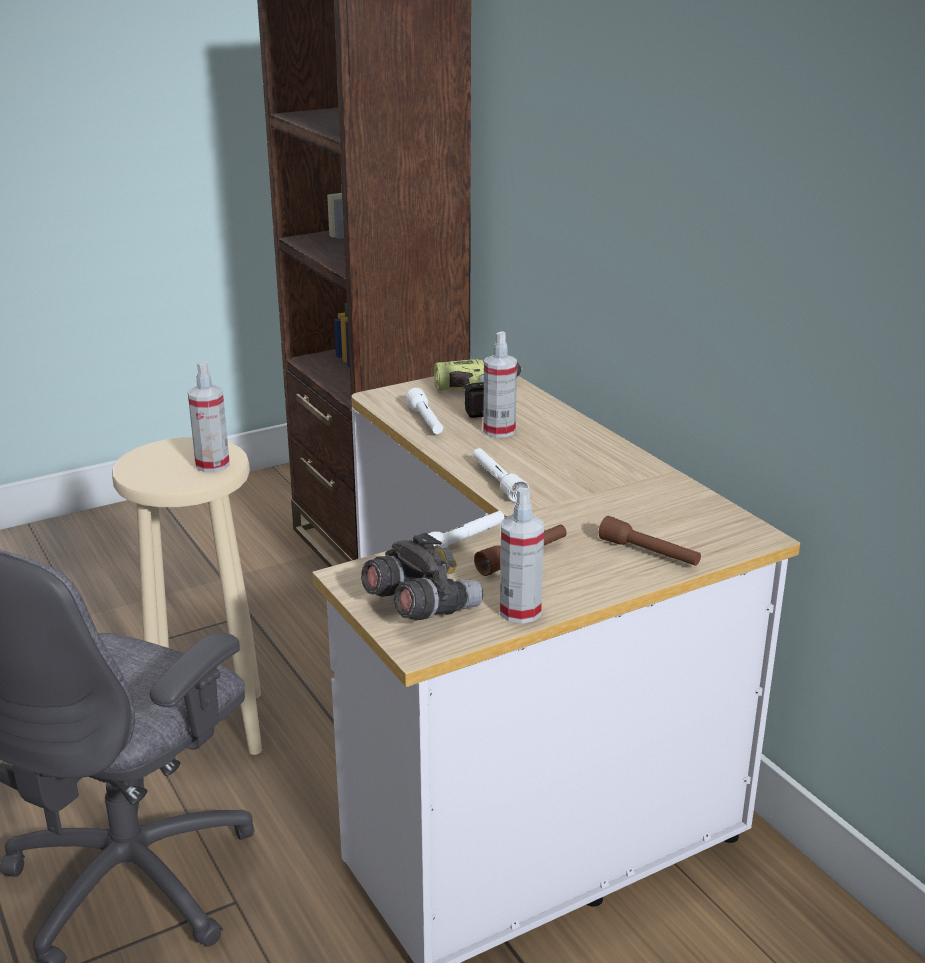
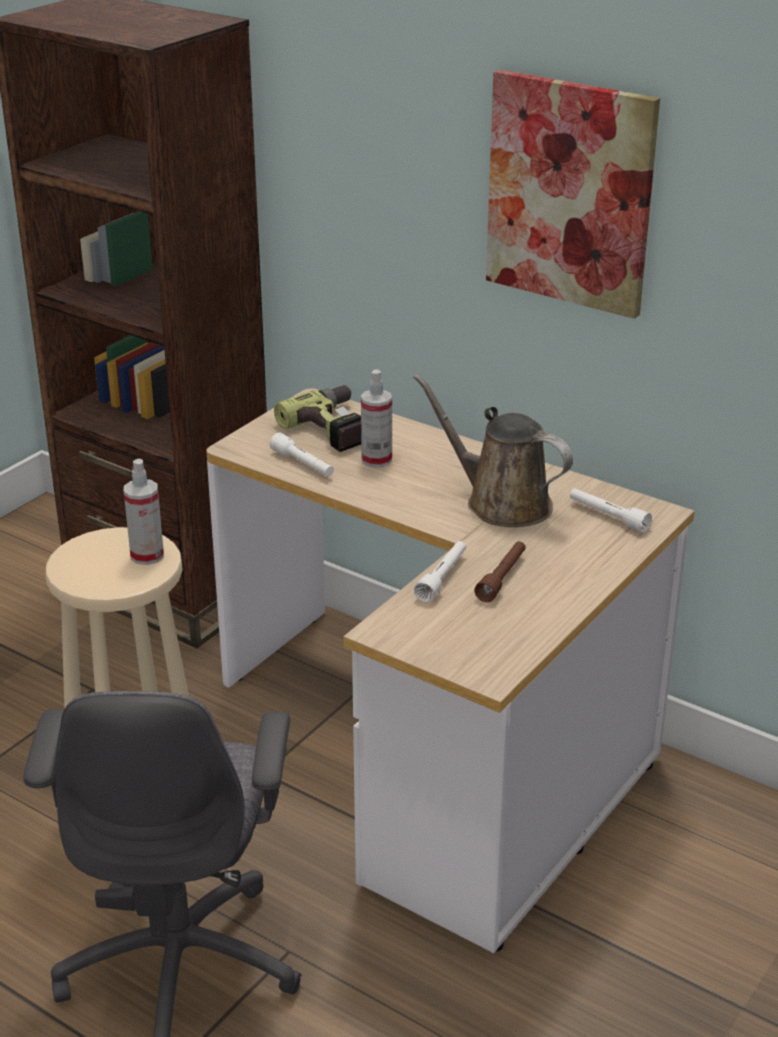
camera: 25 degrees left, 5 degrees up
(421, 607) = (462, 643): grey binoculars -> none
(497, 482) = (420, 512): white flashlight -> white flashlight (608, 516)
(520, 611) = (541, 626): spray bottle -> none
(588, 491) = (501, 502): none -> brown watering can
(649, 553) = (594, 549): brown flashlight -> none
(710, 152) = (570, 193): none -> picture

